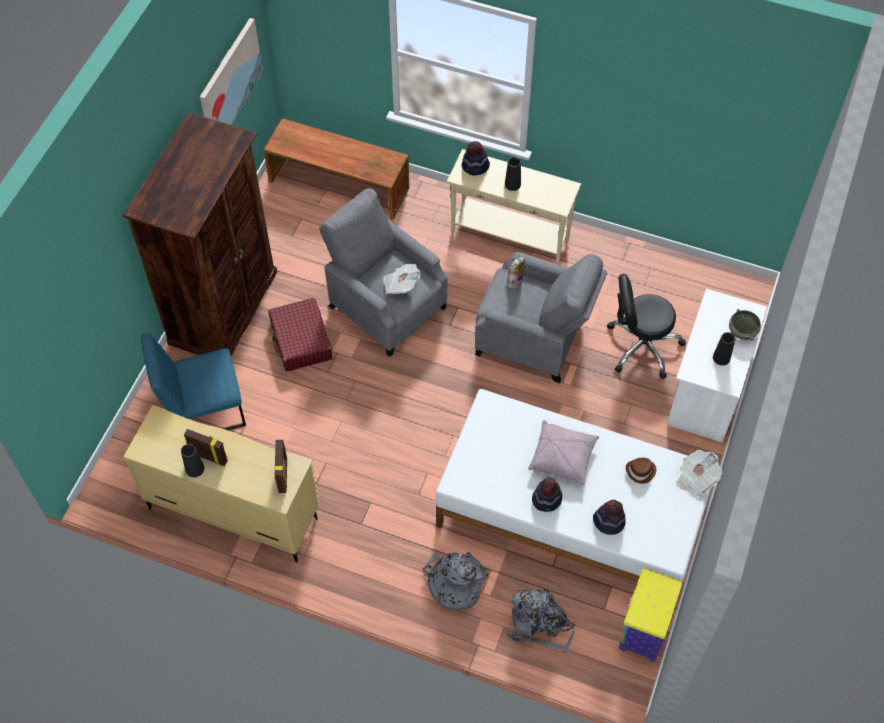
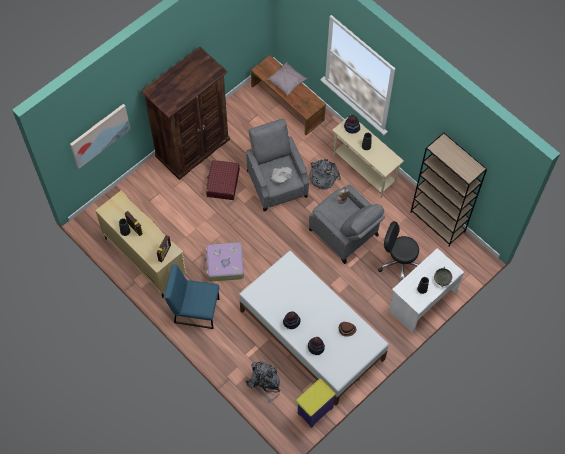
camera: 25 degrees right, 5 degrees up
(204, 410) = (156, 199): blue chair -> blue chair (195, 310)
(229, 82) = (235, 33): picture -> picture (99, 135)
(371, 464) = (224, 265): none -> suitcase
(454, 584) = (233, 344): grey backpack -> grey backpack (322, 176)
(562, 457) = (311, 304): purple pillow -> purple pillow (287, 82)
(661, 264) = (438, 222): none -> beige bookcase
(696, 478) = (373, 345): newspaper -> none

